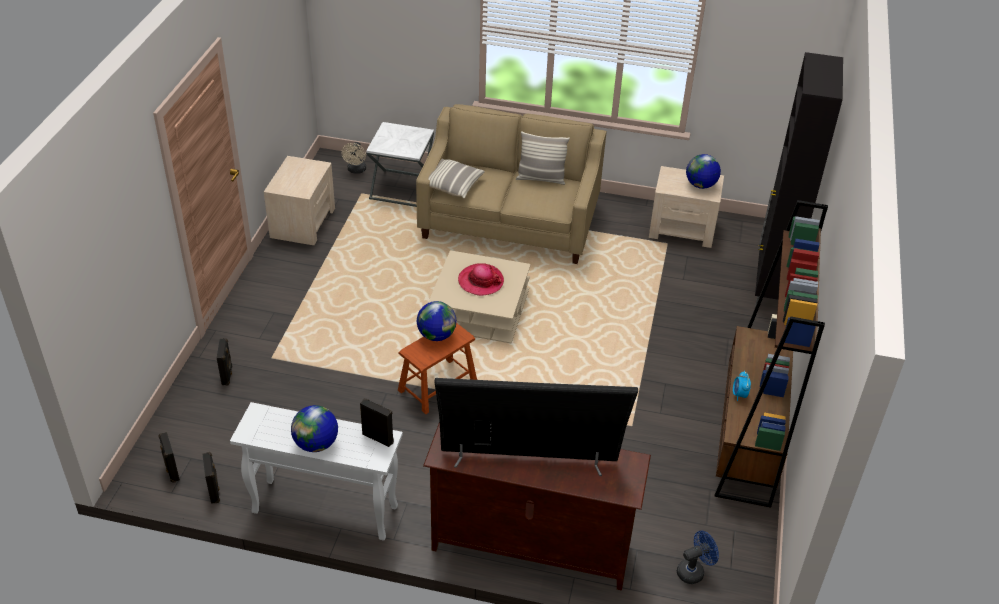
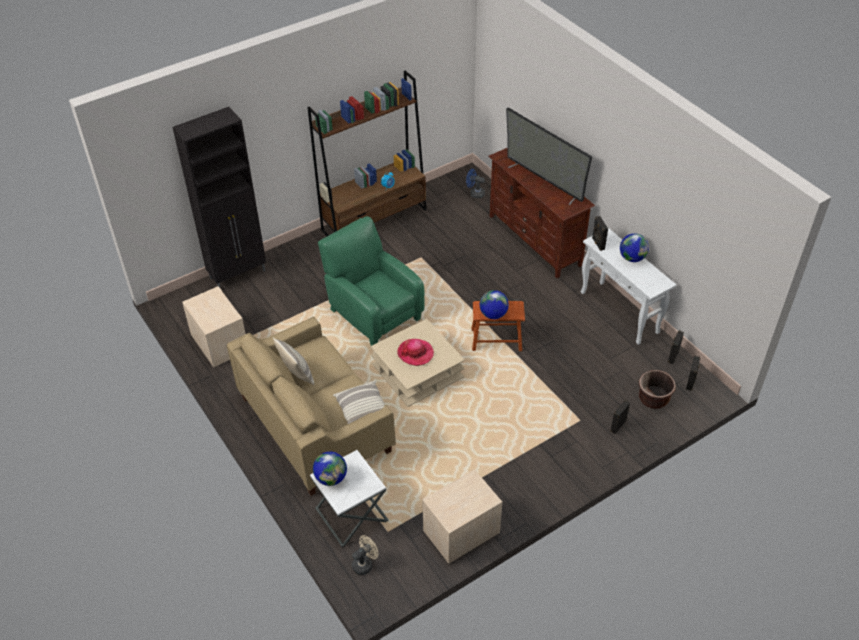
camera: 135 degrees left, 5 degrees up
(206, 426) = (653, 399): none -> brown planter
(594, 334) = (373, 312): none -> green armchair
(700, 185) = (208, 304): globe -> globe (331, 478)

